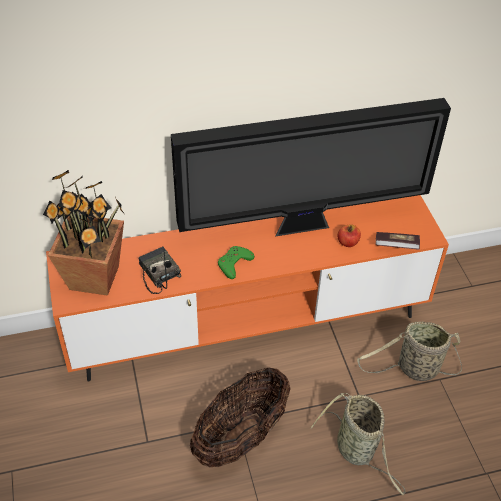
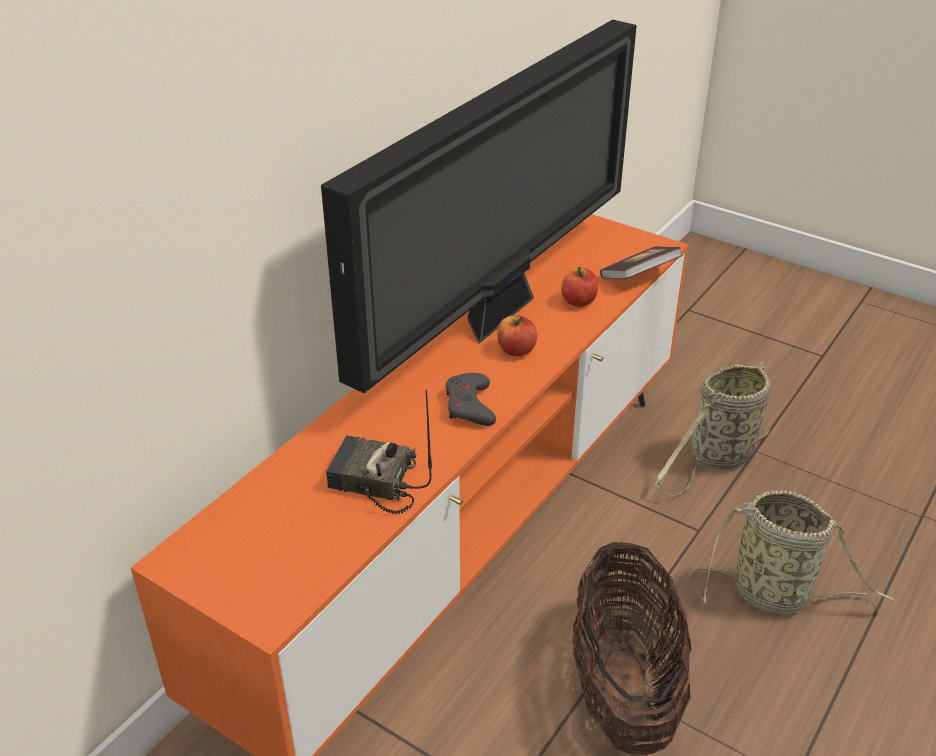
camera: 40 degrees left, 10 degrees down
(95, 277) = (275, 550): potted plant -> none
(234, 264) = (470, 405): green game controller -> grey game controller
(286, 250) = (516, 350): none -> apple

